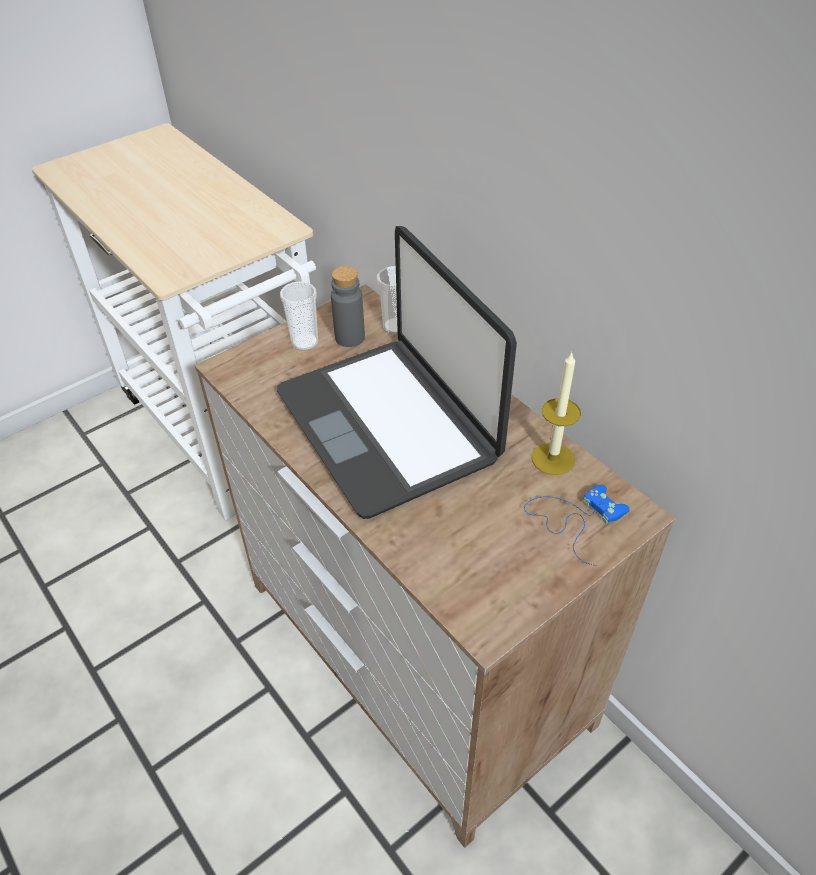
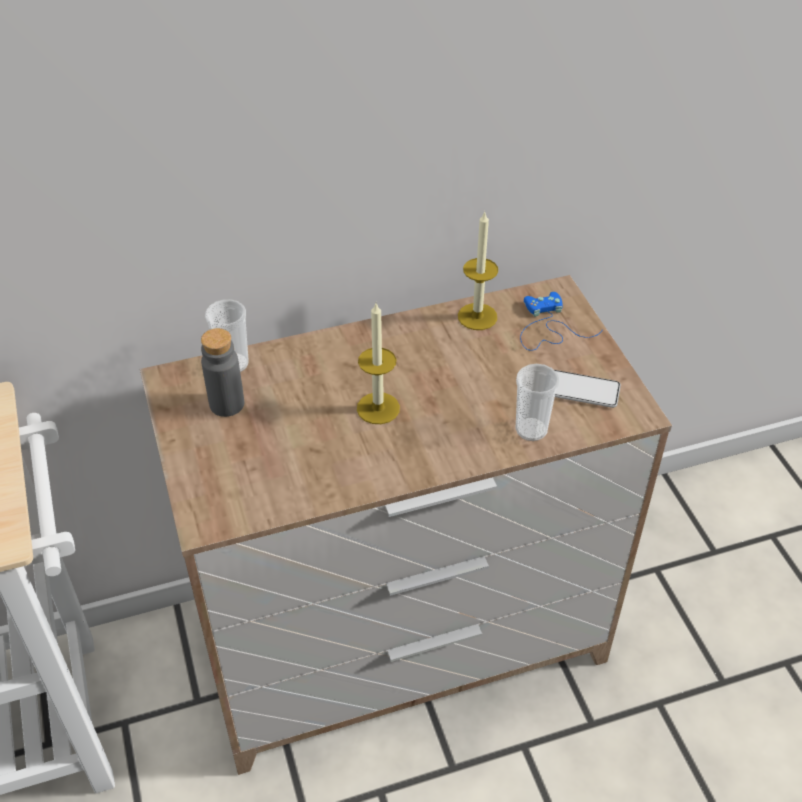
camera: 70 degrees left, 0 degrees up
(305, 342) = (209, 442): cup -> cup (531, 430)
(389, 424) = (378, 408): laptop -> candle
(494, 570) = (581, 390): none -> phone

